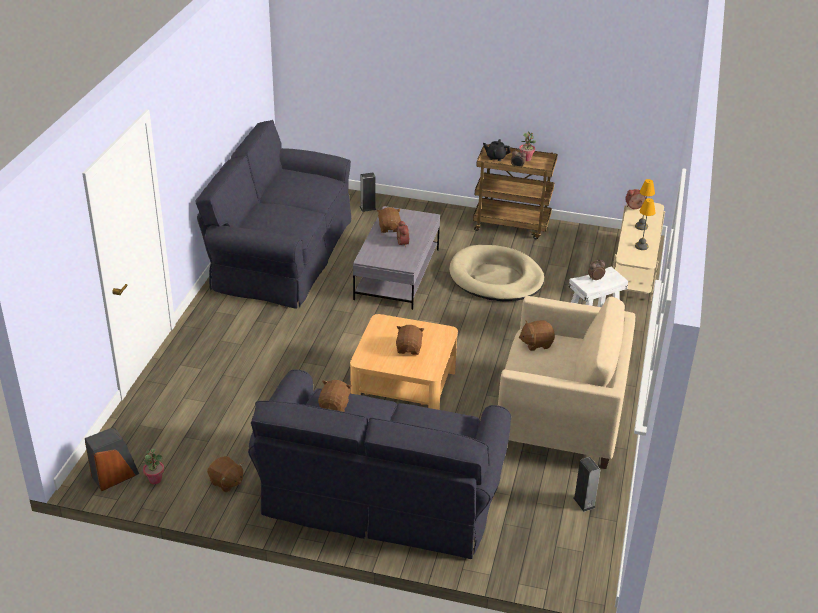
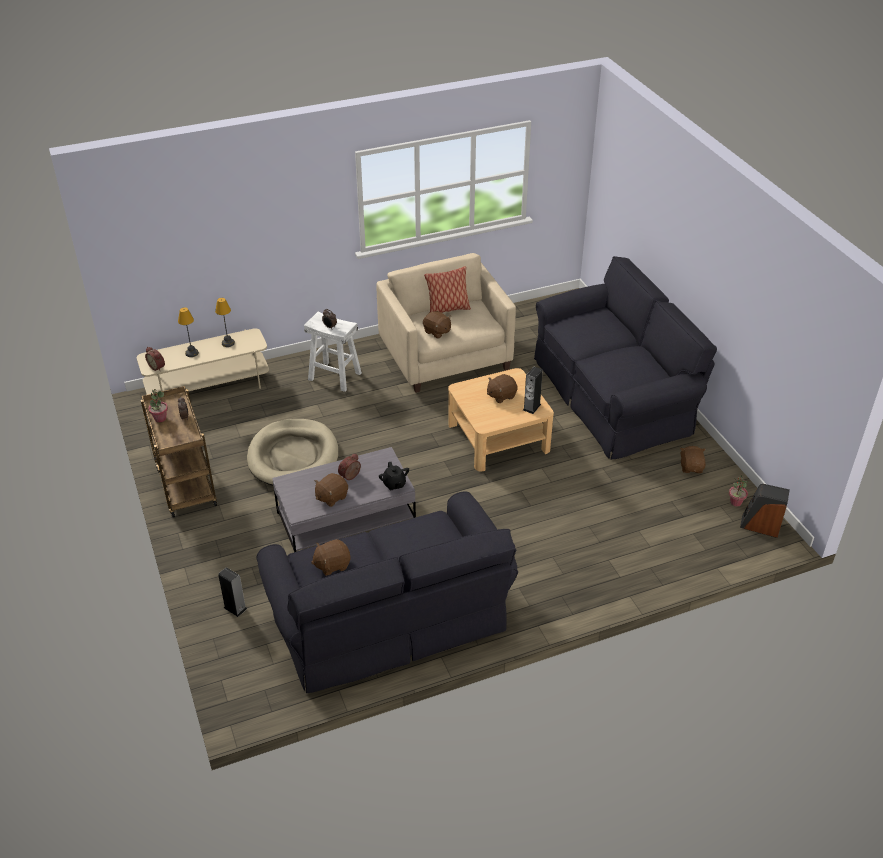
camera: 125 degrees left, 5 degrees up
(334, 406) = (620, 375): brown plush toy -> brown plush toy (332, 565)
(496, 157) = (174, 438): black teapot -> black teapot (394, 484)
(569, 367) = (447, 310): none -> pillow
(584, 502) = (515, 321): speaker -> speaker (531, 407)

